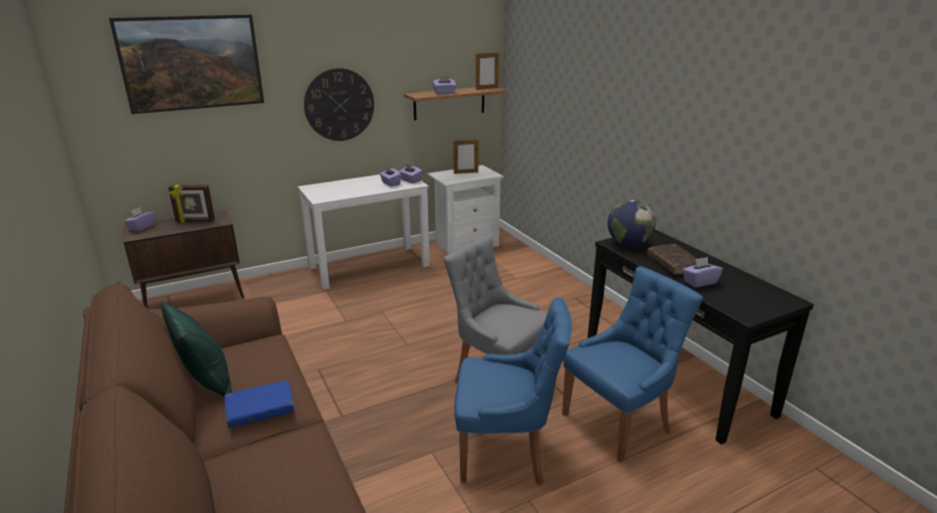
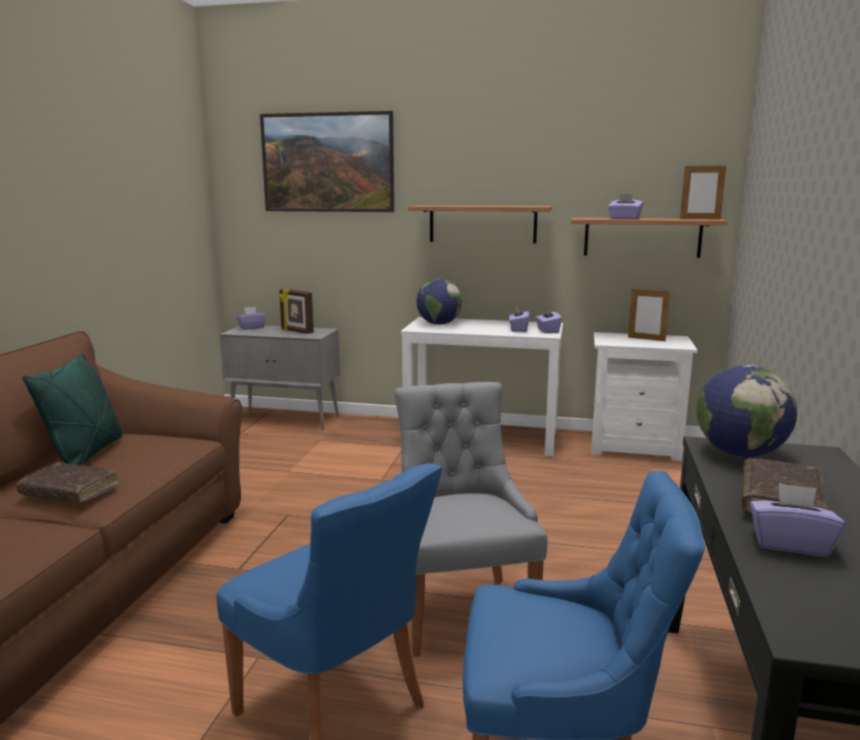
camera: 40 degrees right, 10 degrees down
(195, 299) = (286, 419): brown cabinet -> grey cabinet
(260, 410) = (70, 492): blue book -> brown book
(327, 190) = (439, 324): none -> globe
(339, 105) = (482, 224): wall clock -> shelf

